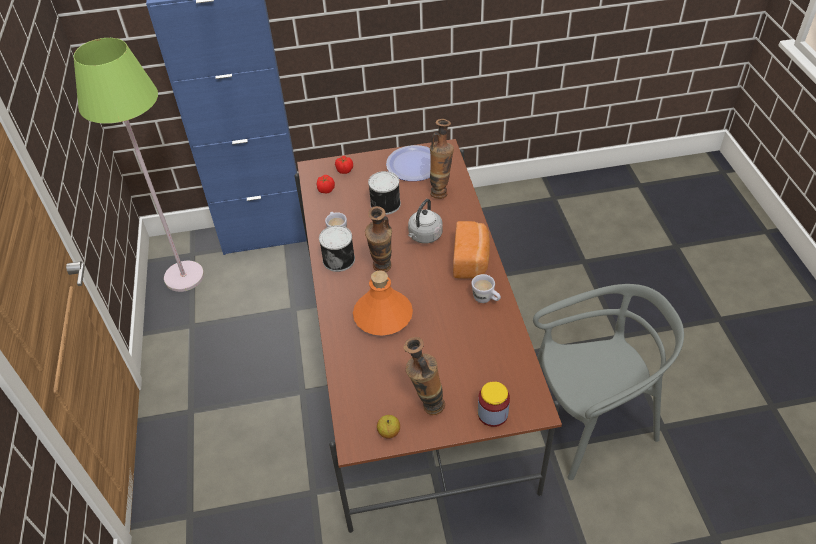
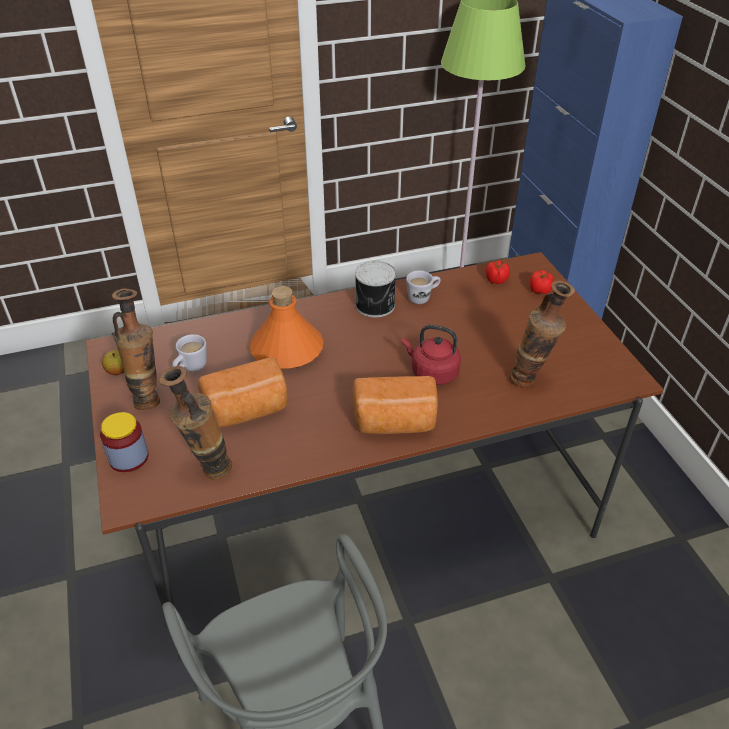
camera: 80 degrees right, 5 degrees down
(382, 271) = (360, 341): vase -> vase (207, 471)
(384, 204) = (485, 331): can -> none
(414, 165) = (579, 350): plate -> none
(424, 236) = (432, 373): grey kettle -> red kettle
(449, 340) = (248, 410): none -> bread
(486, 299) = (321, 442): white mug -> white mug (191, 368)

